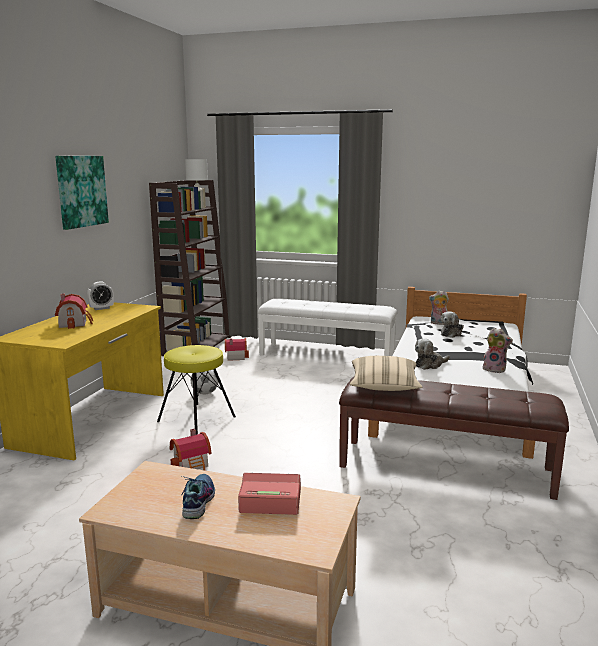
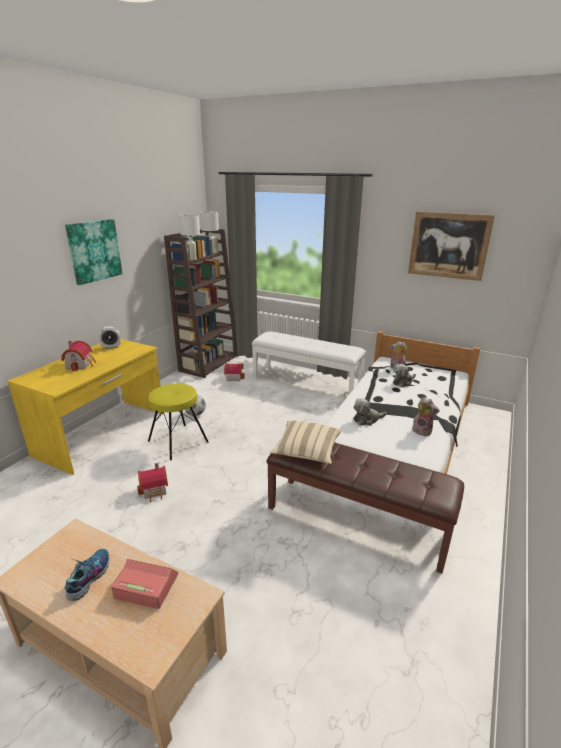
camera: 10 degrees right, 10 degrees up
(181, 211) = (192, 259): none -> white table lamp
(480, 183) = (448, 245): none -> picture

